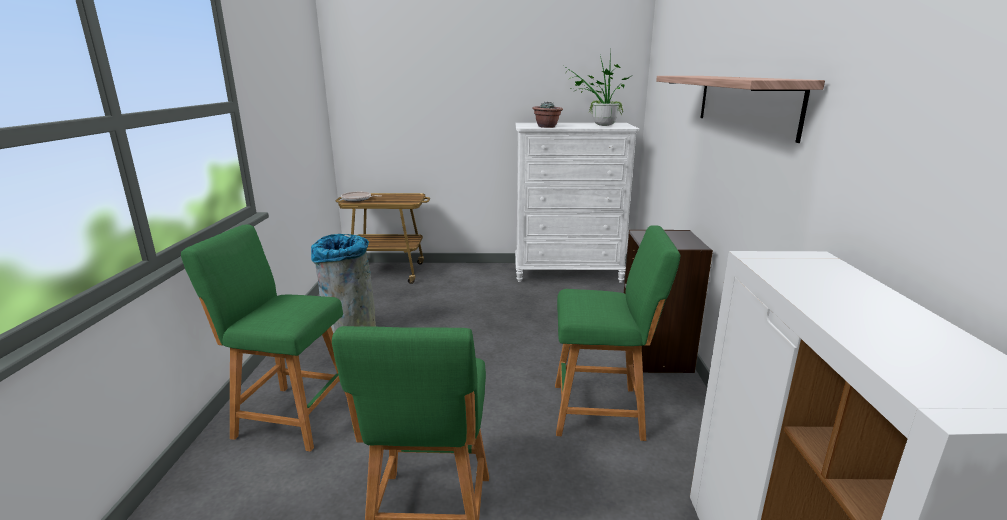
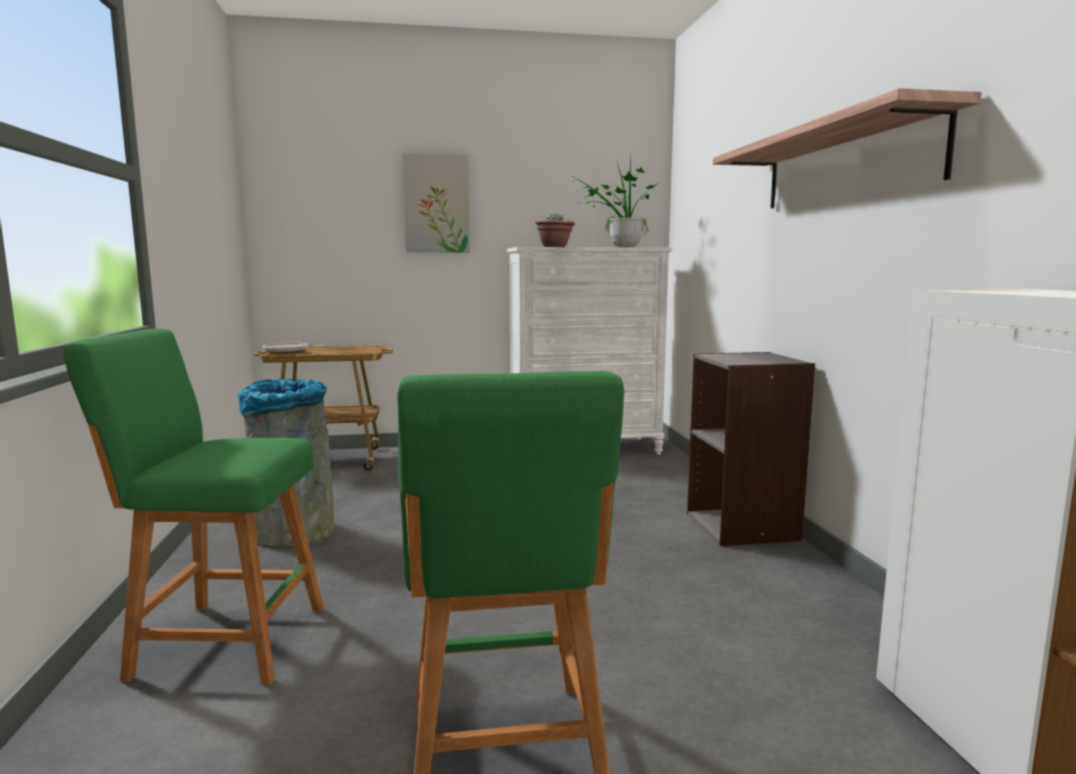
camera: 10 degrees left, 10 degrees down
(463, 88) = (436, 204): none -> picture
(603, 411) = (703, 592): green stool -> none

